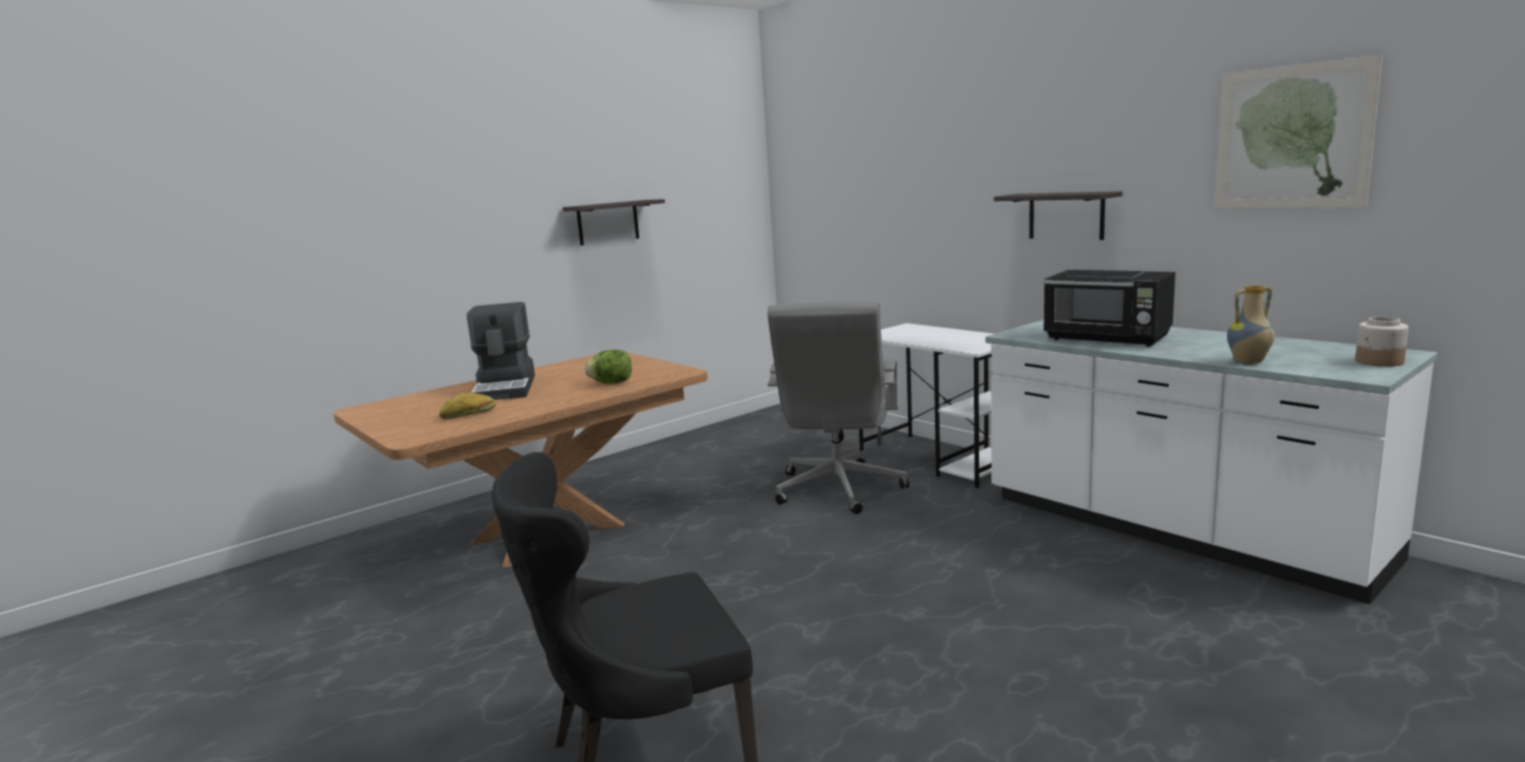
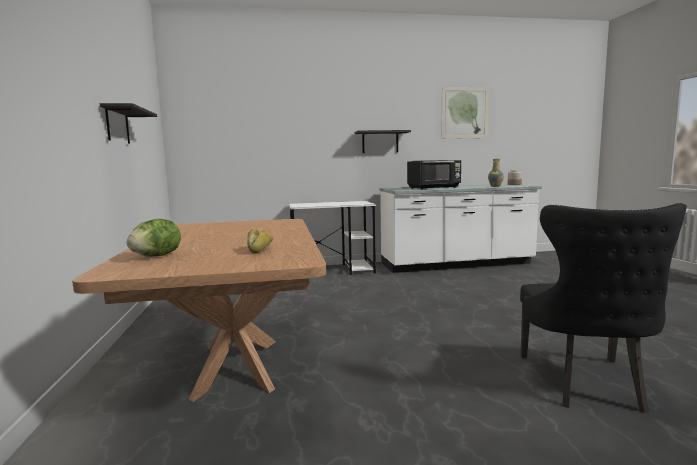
camera: 60 degrees left, 5 degrees down
(506, 388) = (200, 241): coffee machine -> none
(611, 383) = (272, 228): lettuce -> lettuce (156, 256)
(839, 488) = (327, 289): grey office chair -> none

